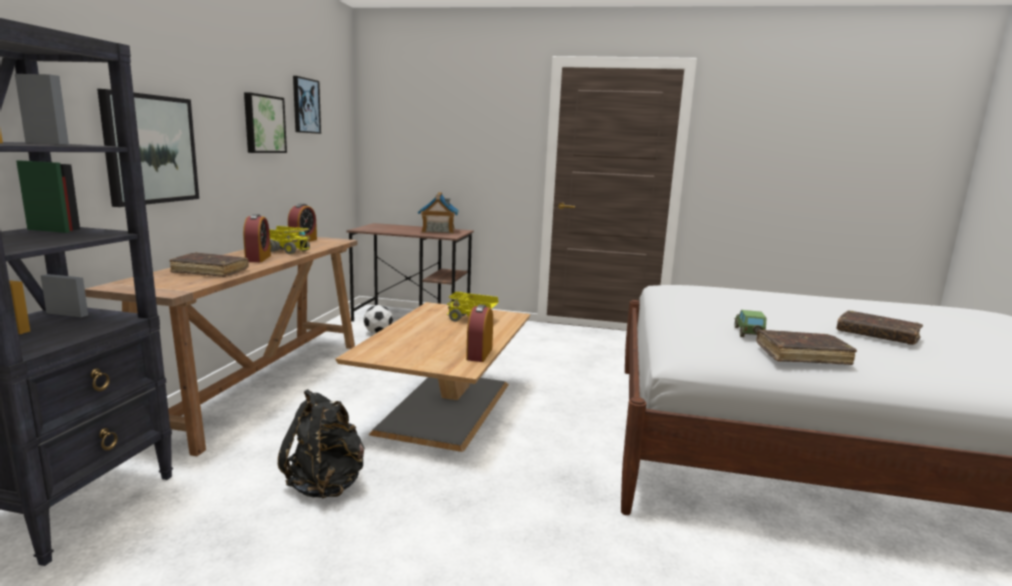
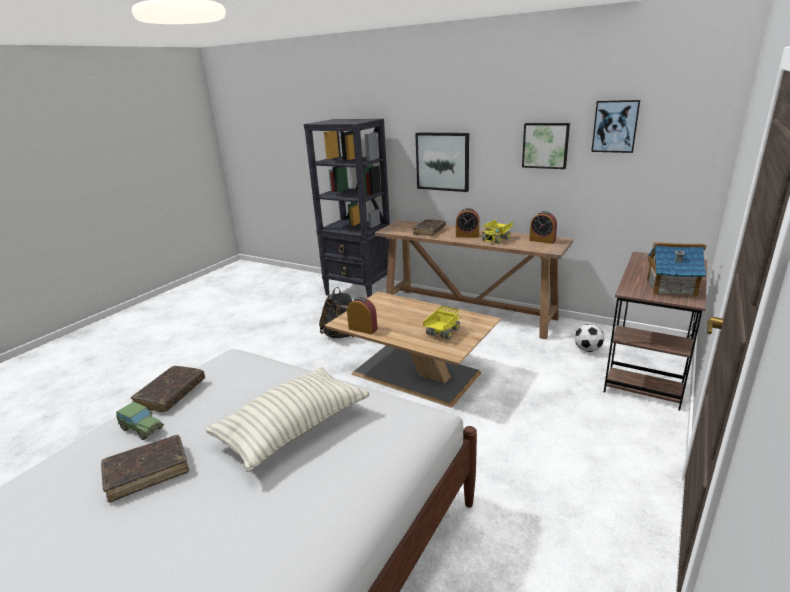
camera: 110 degrees right, 10 degrees up
(747, 305) = (293, 429): none -> pillow
(748, 333) = (228, 390): toy car -> toy car (141, 429)

